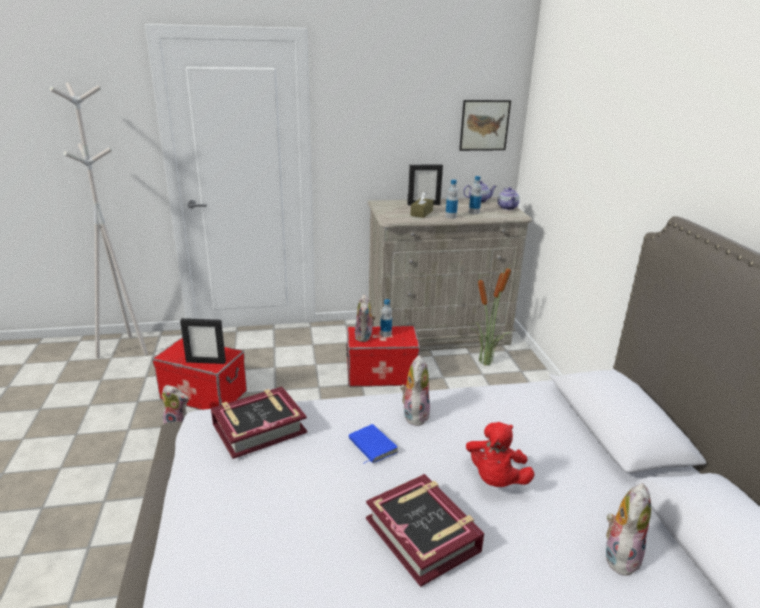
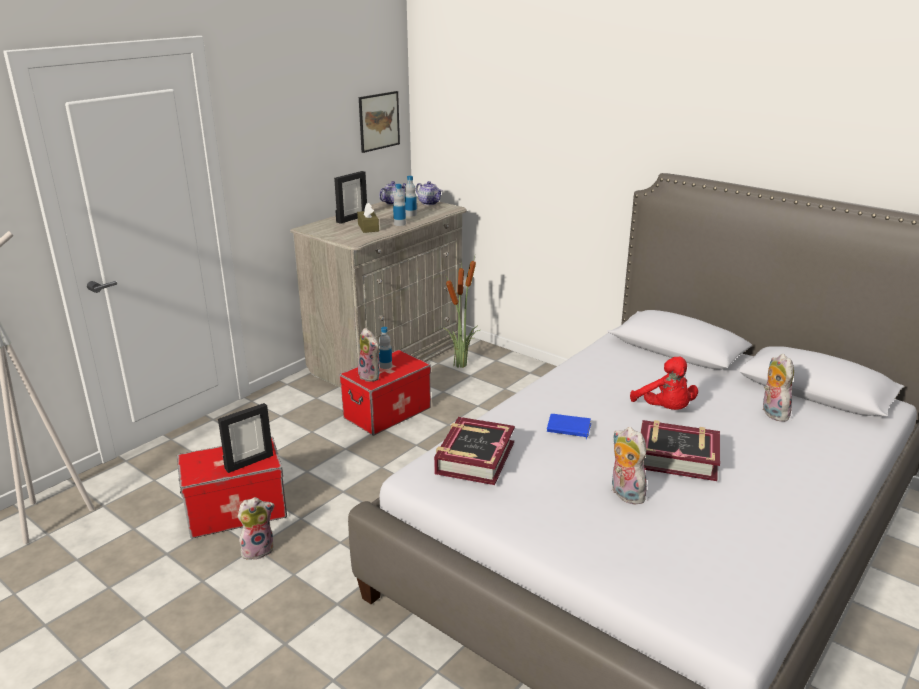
camera: 40 degrees left, 0 degrees up
(414, 414) = (558, 397): plush toy -> plush toy (624, 494)

